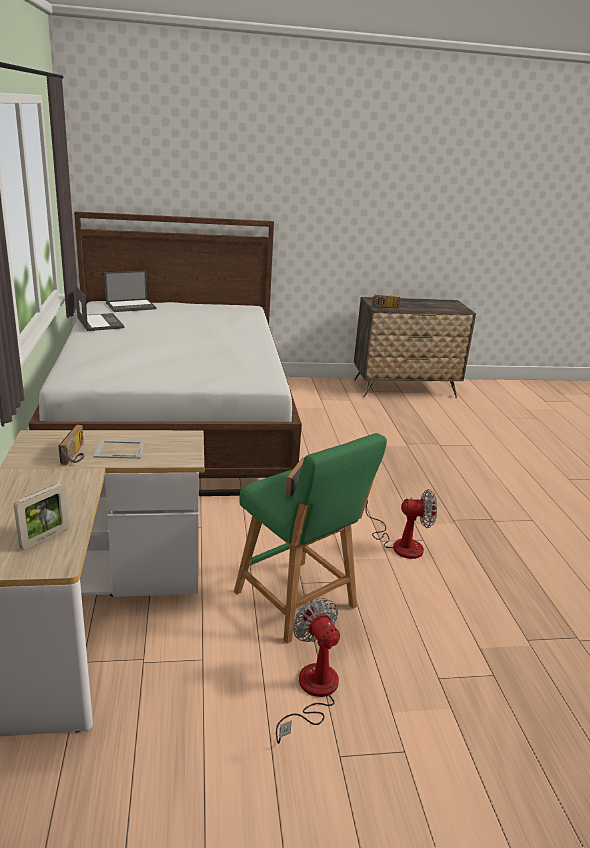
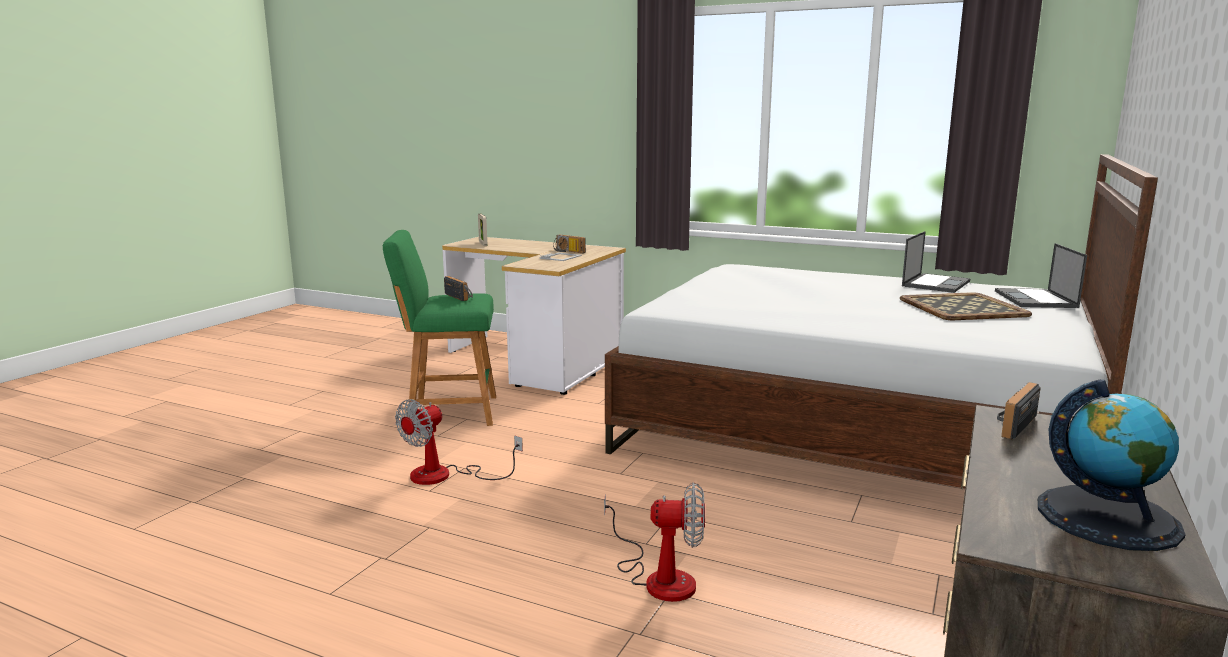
camera: 125 degrees right, 10 degrees down
(99, 322) = (936, 283): laptop -> laptop turned 60 degrees counterclockwise
(172, 318) = (963, 307): none -> tray
(312, 692) = (371, 395): fan -> fan (659, 577)
(433, 303) = (1107, 517): none -> globe

